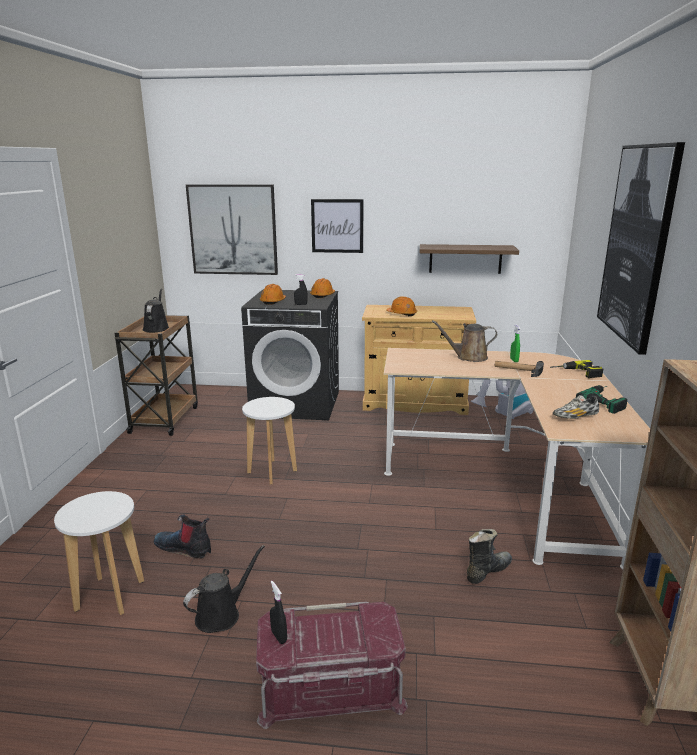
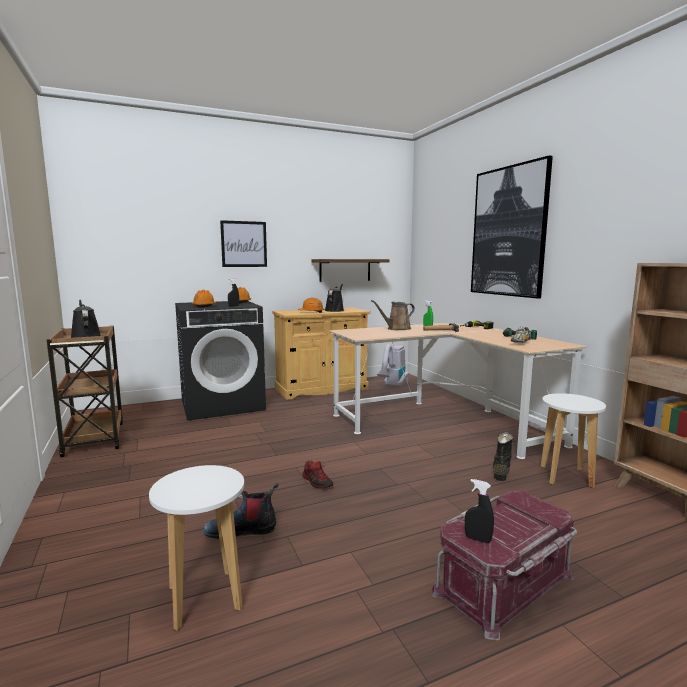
camera: 30 degrees left, 10 degrees down
(221, 614) = (346, 569): black watering can -> black watering can (335, 310)
(233, 230) = (143, 247): picture -> none
(272, 472) = (259, 453): white stool -> white stool (566, 477)
(288, 521) = (317, 482): none -> shoe

